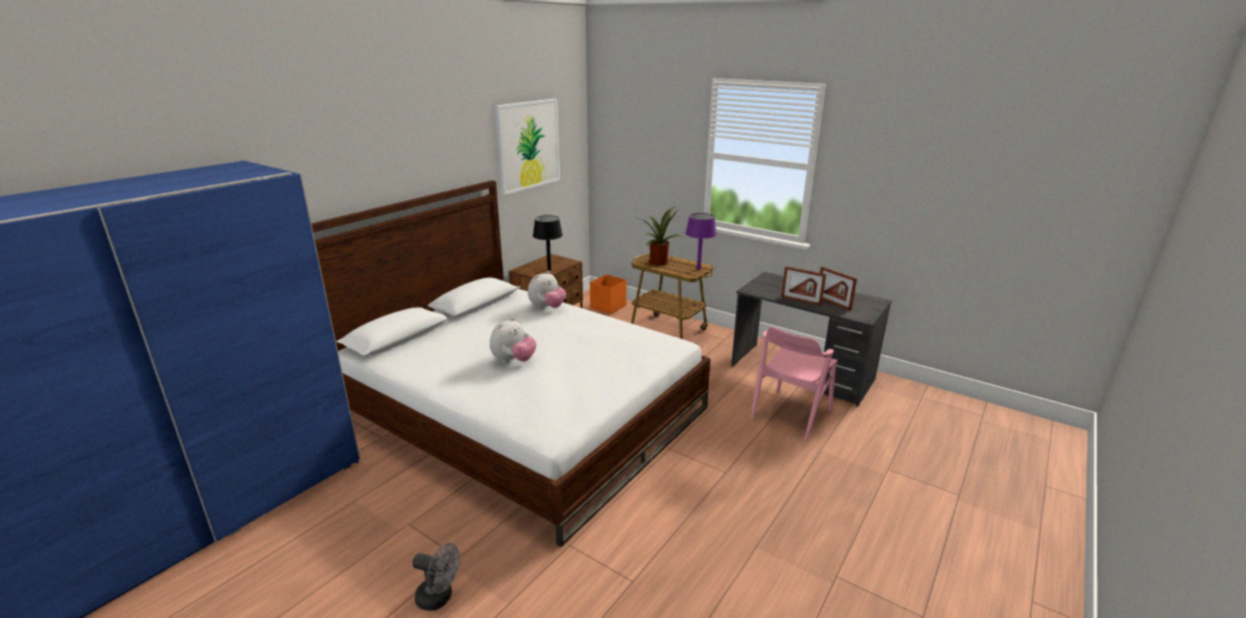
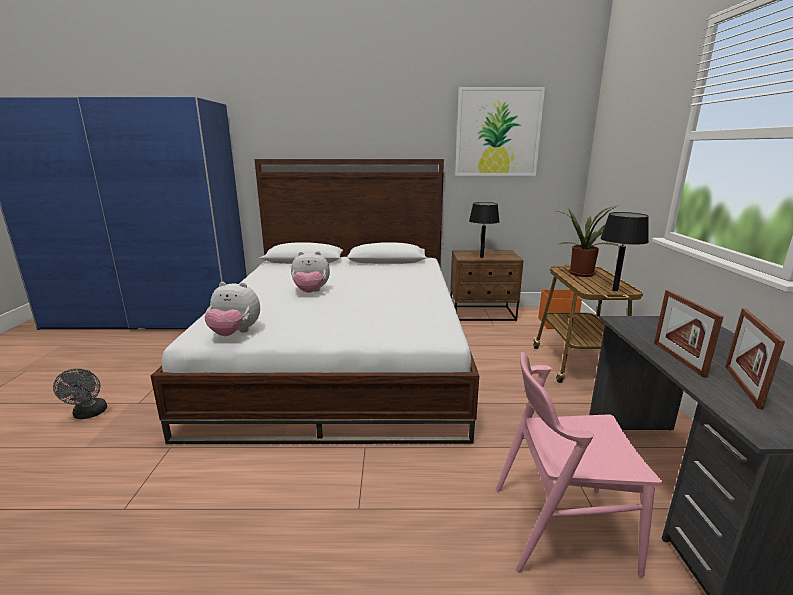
camera: 55 degrees right, 5 degrees down
(547, 307) = (419, 276): plush toy -> plush toy (235, 333)
(698, 269) = (614, 290): purple table lamp -> black table lamp

